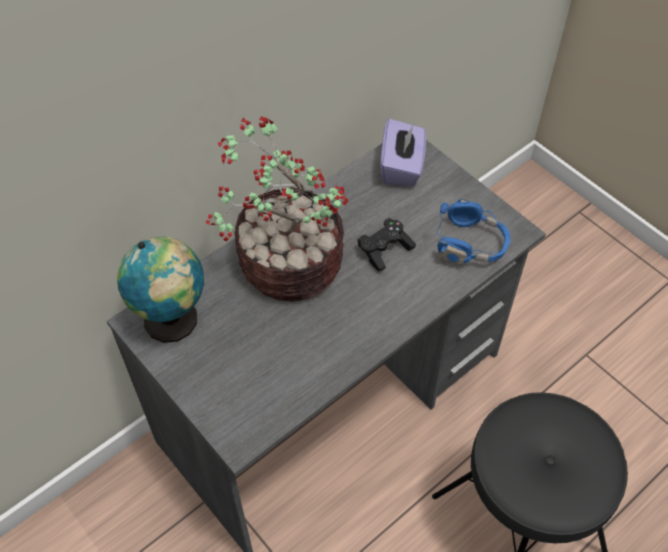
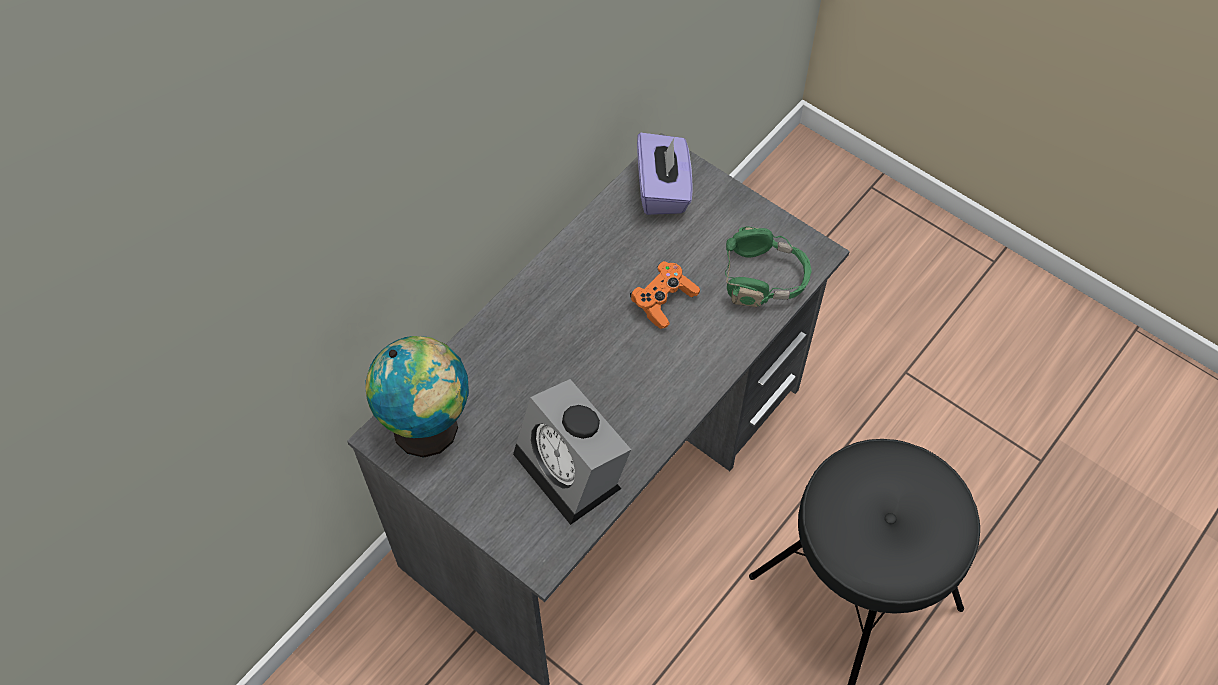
camera: 10 degrees left, 5 degrees up
(283, 372) = (573, 470): none -> alarm clock
(287, 263) = (549, 335): potted plant -> none
(385, 250) = (663, 301): black game controller -> orange game controller
(471, 245) = (765, 279): blue headphones -> green headphones

